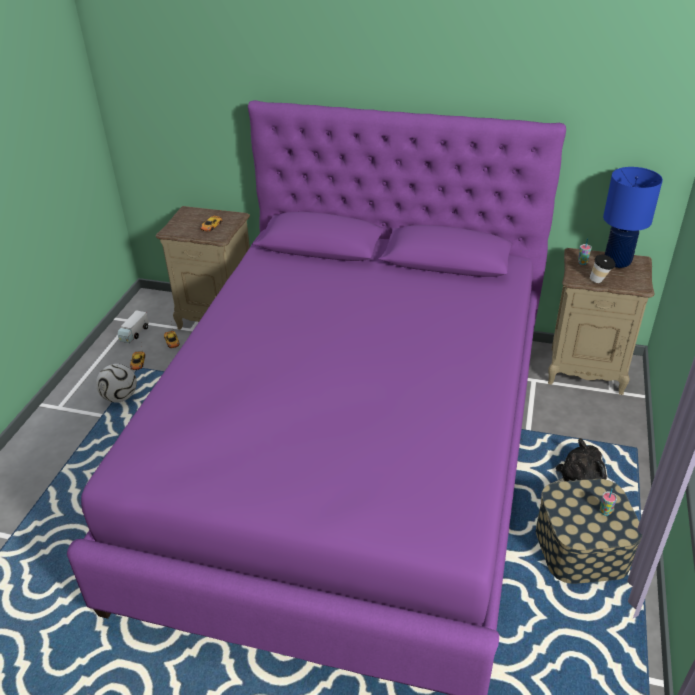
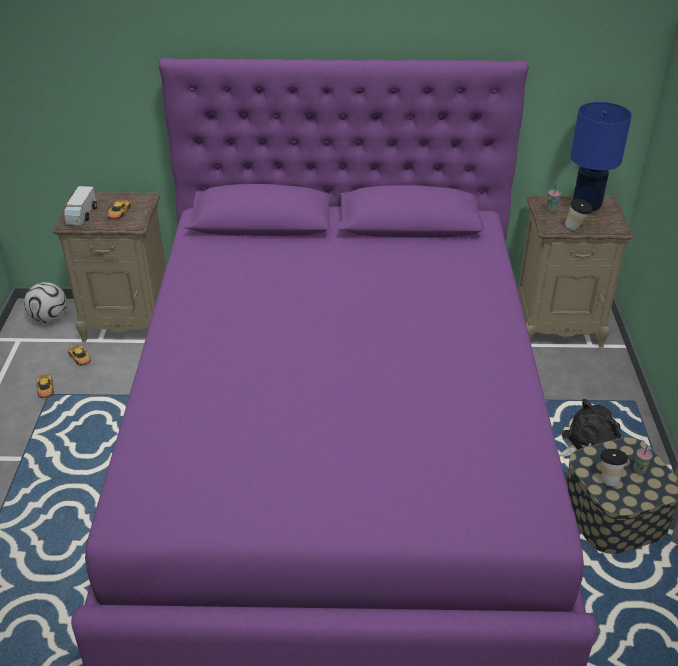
camera: 15 degrees left, 0 degrees up
(120, 397) = (37, 433): football -> football (49, 319)
(134, 334) = (29, 354): toy truck -> toy truck (82, 216)
(573, 513) = (608, 478): none -> cup

